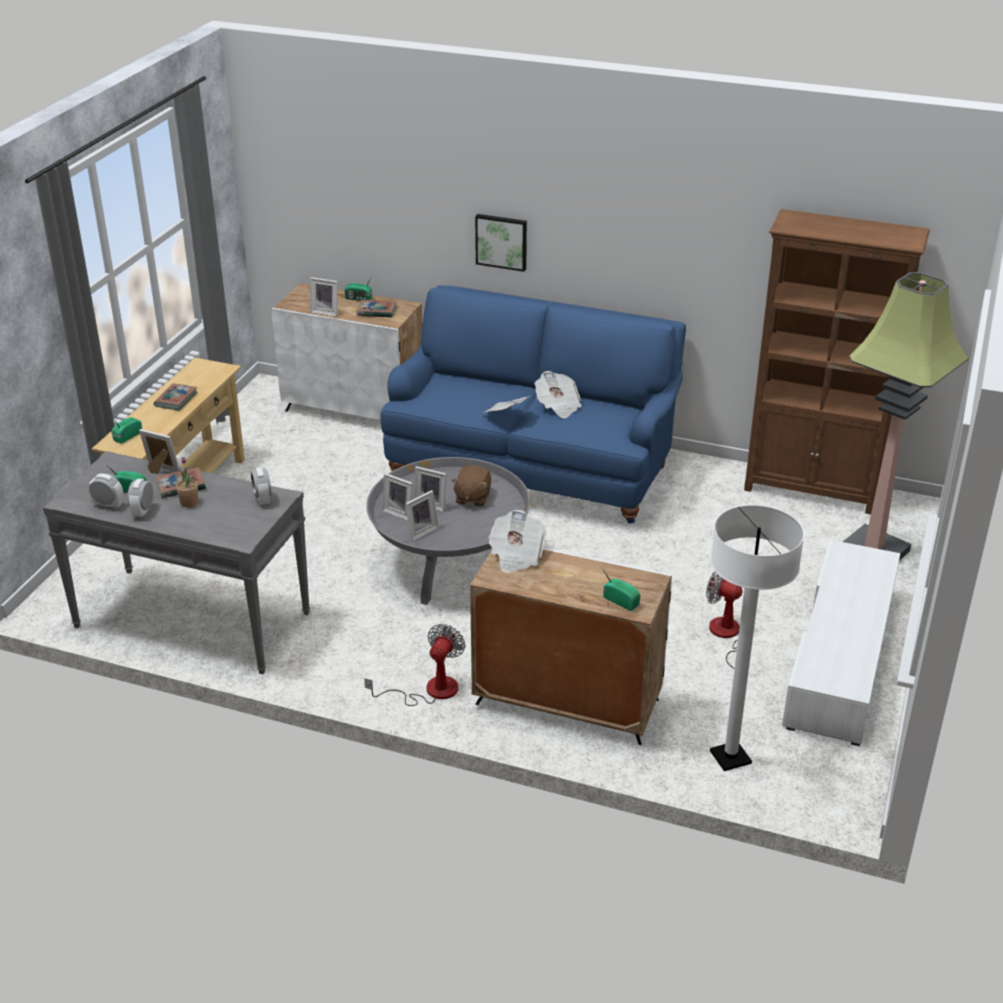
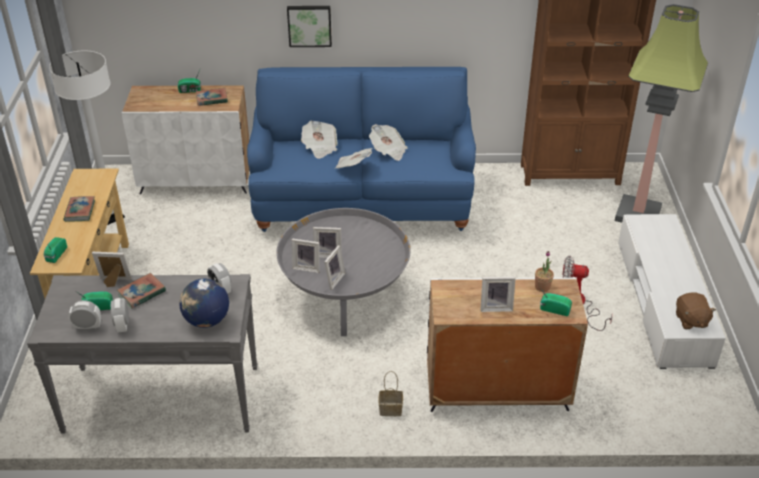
camera: 20 degrees left, 5 degrees up
(189, 502) = (158, 307): potted plant -> potted plant (542, 287)
(229, 526) = (206, 321): none -> globe
(326, 312) = (170, 107): picture frame -> picture frame (495, 307)
(430, 690) = (389, 409): fan -> basket
(472, 498) = (356, 241): brown plush toy -> brown plush toy (691, 320)
(516, 555) = (453, 290): newspaper -> newspaper (319, 147)
(730, 757) = (635, 403): white floor lamp -> white floor lamp (111, 217)

